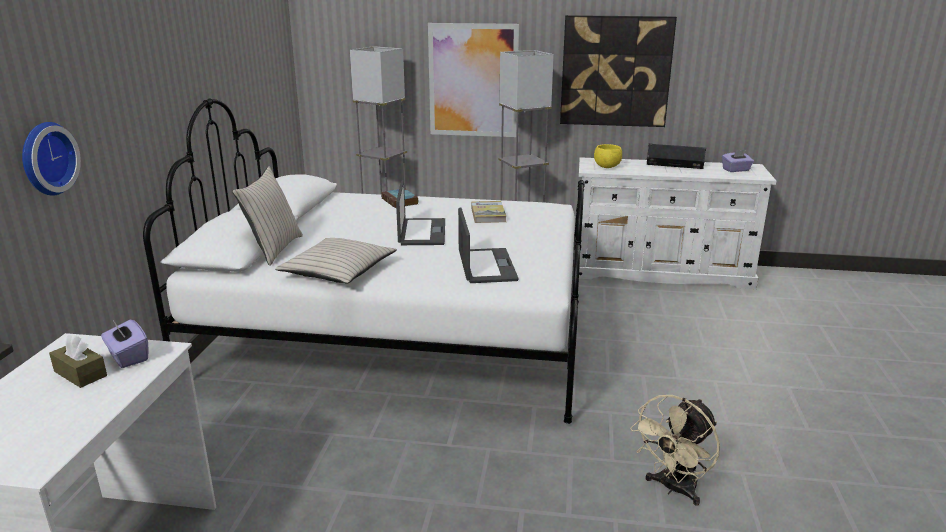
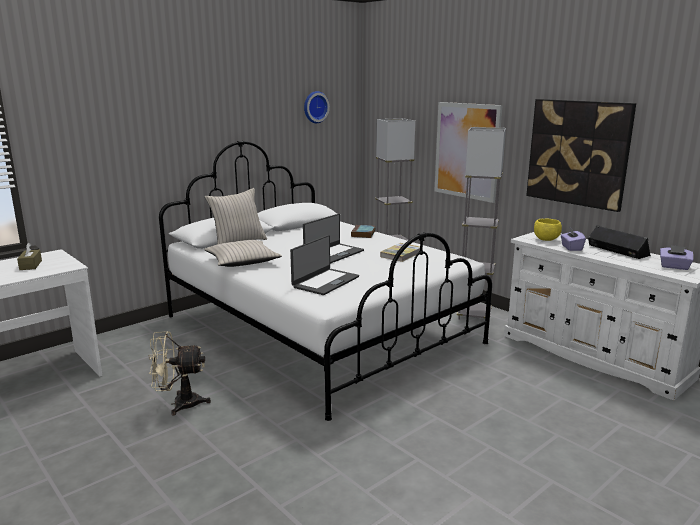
camera: 40 degrees right, 5 degrees down
(45, 158) = (90, 156): wall clock -> wall clock (314, 107)
(128, 357) = (56, 264): purple tissue box -> purple tissue box (571, 248)
(673, 489) = (325, 492): beige fan -> beige fan (179, 404)

